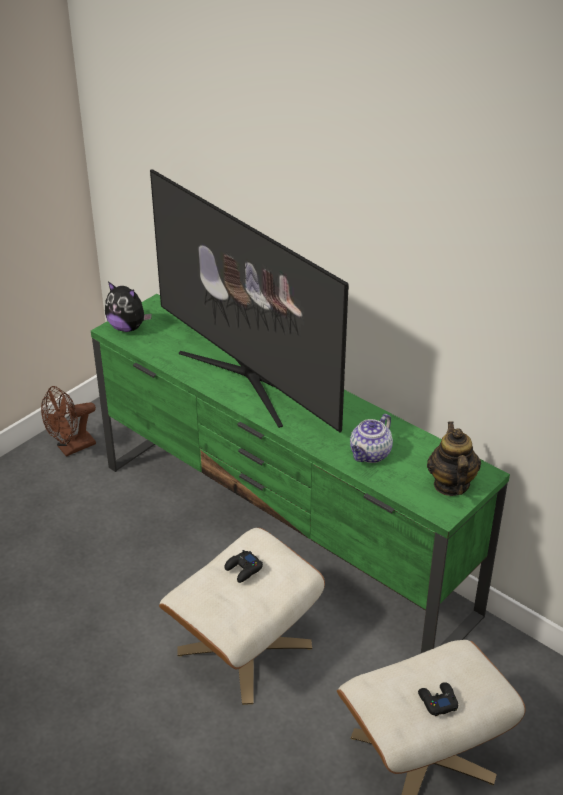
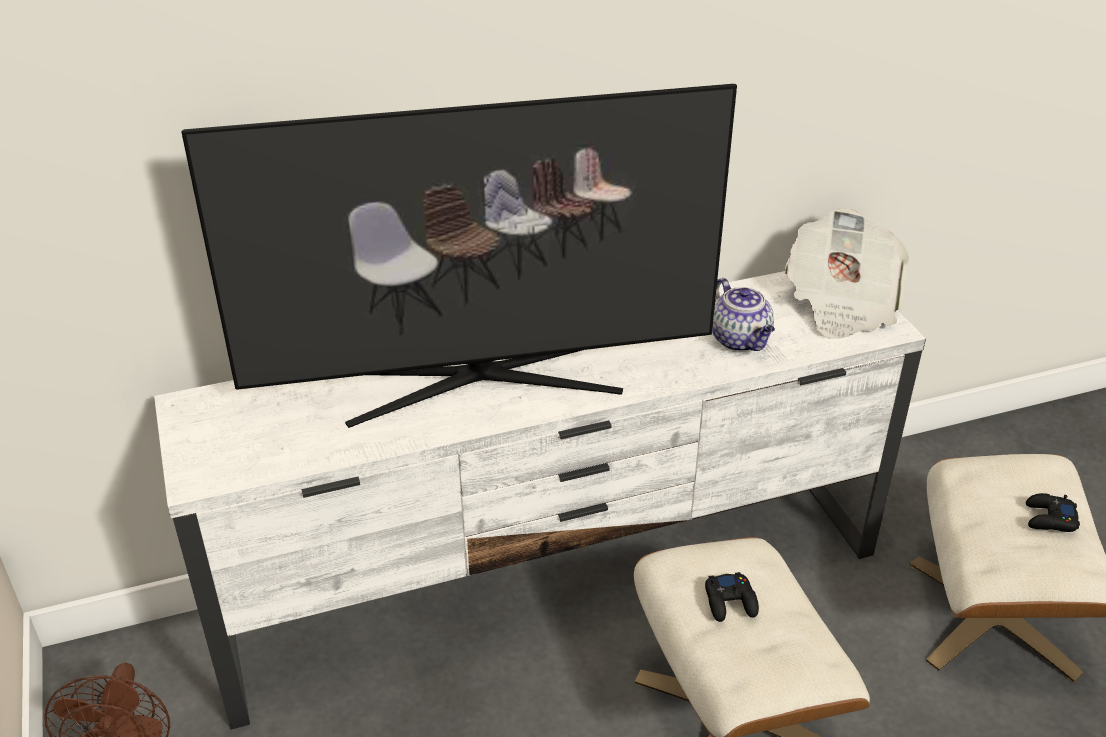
camera: 60 degrees left, 0 degrees up
(128, 327) = (214, 458): plush toy -> none
(283, 538) = (555, 584): green tv stand -> white tv stand
(451, 484) = (841, 304): teapot -> newspaper

